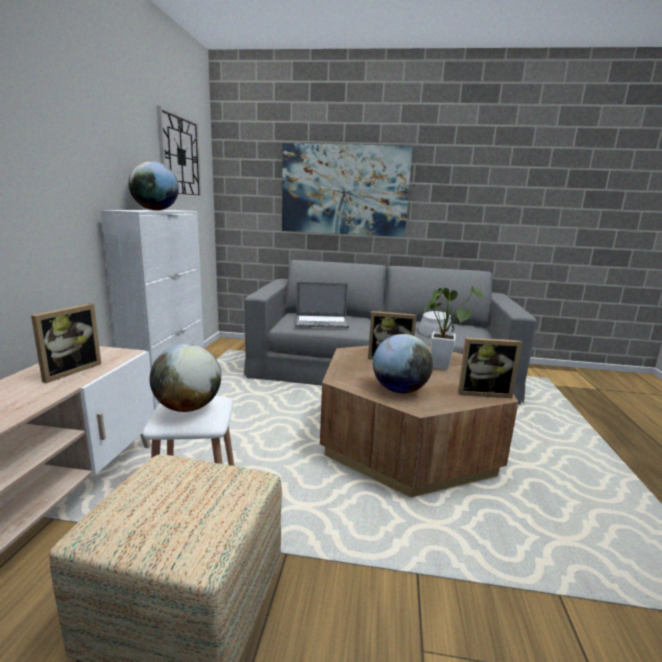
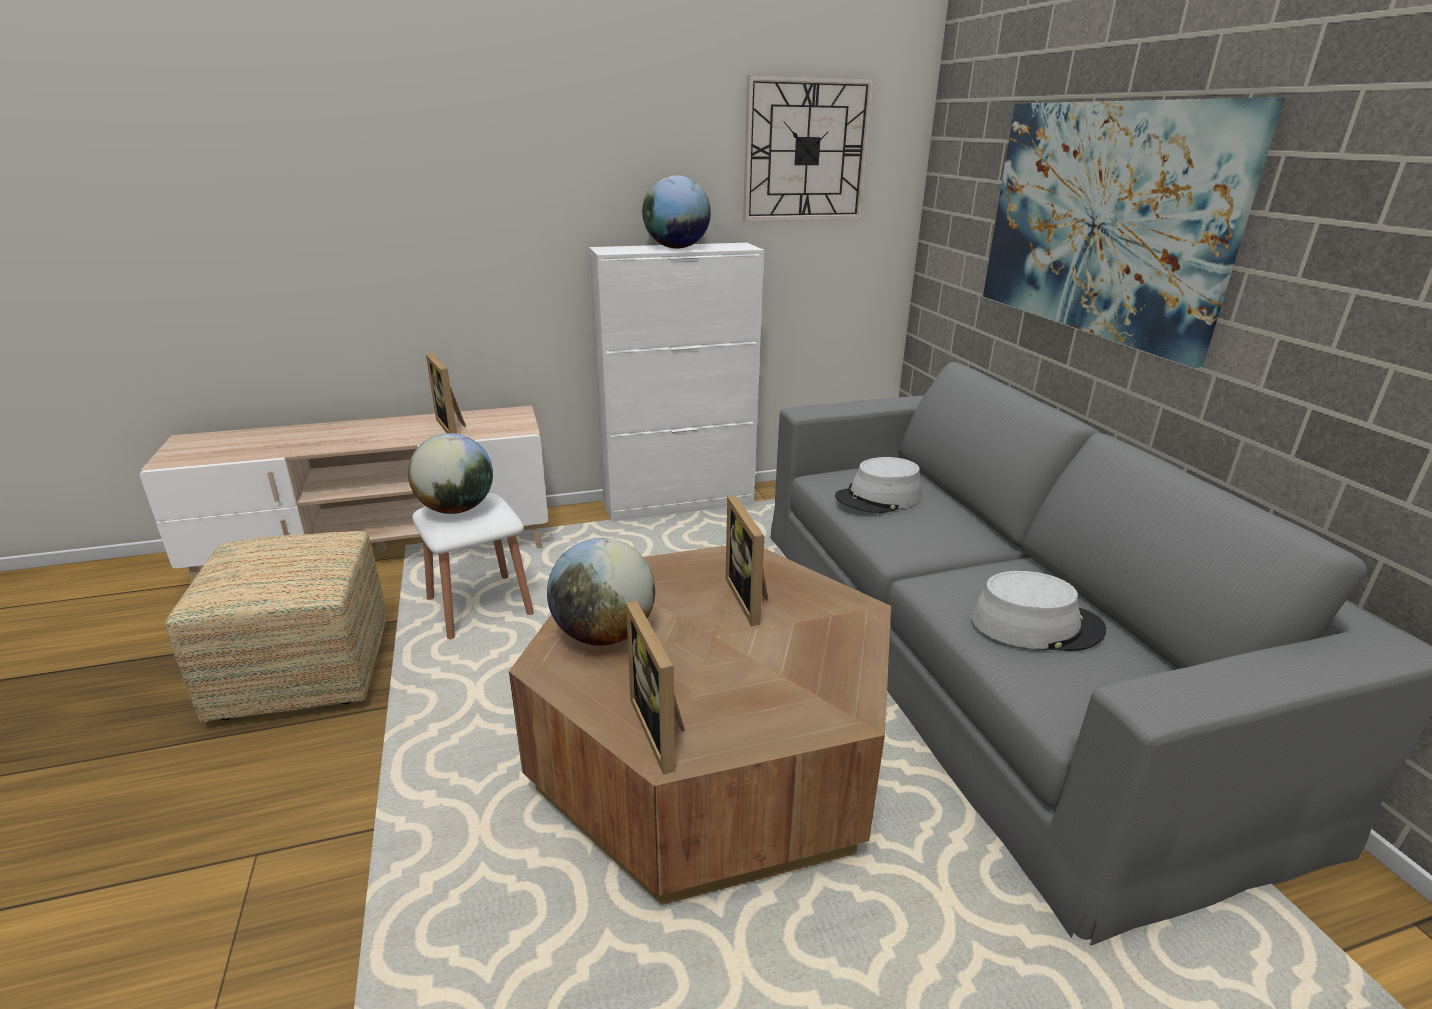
camera: 65 degrees right, 10 degrees up
(68, 371) = (454, 427): picture frame -> picture frame turned 60 degrees clockwise
(321, 322) = (878, 498): laptop -> grey hat
(440, 364) = (779, 660): potted plant -> none

